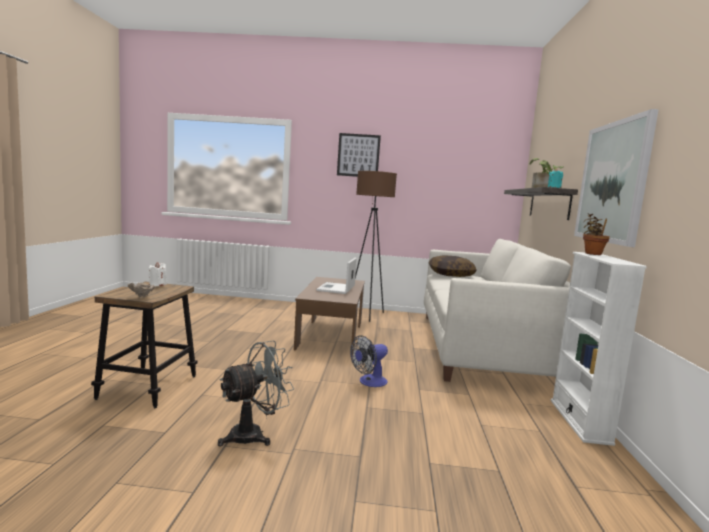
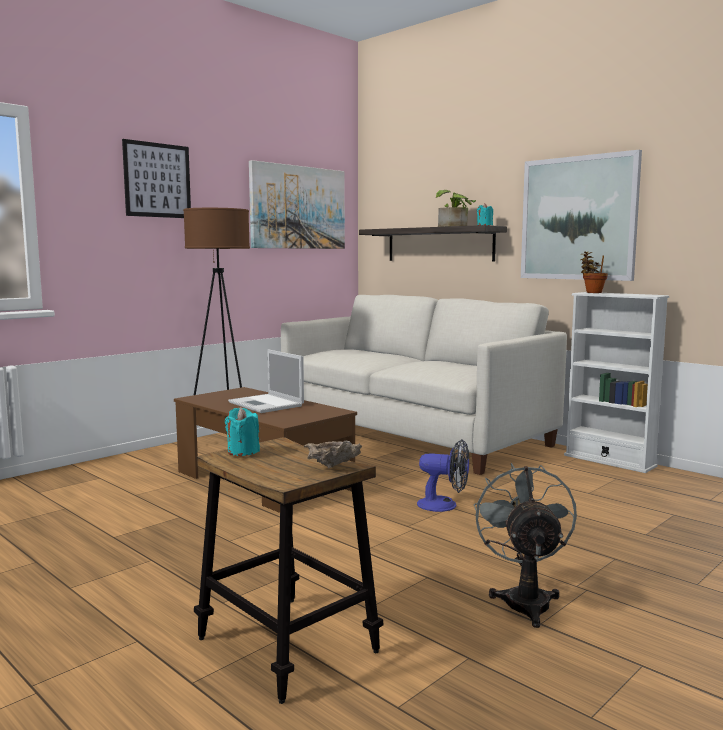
camera: 50 degrees left, 0 degrees up
(157, 284) = (243, 451): white candle -> turquoise candle
(369, 382) = (444, 505): fan -> fan turned 75 degrees counterclockwise
(450, 275) = (334, 353): pillow -> none
(464, 173) = (298, 207): none -> picture

